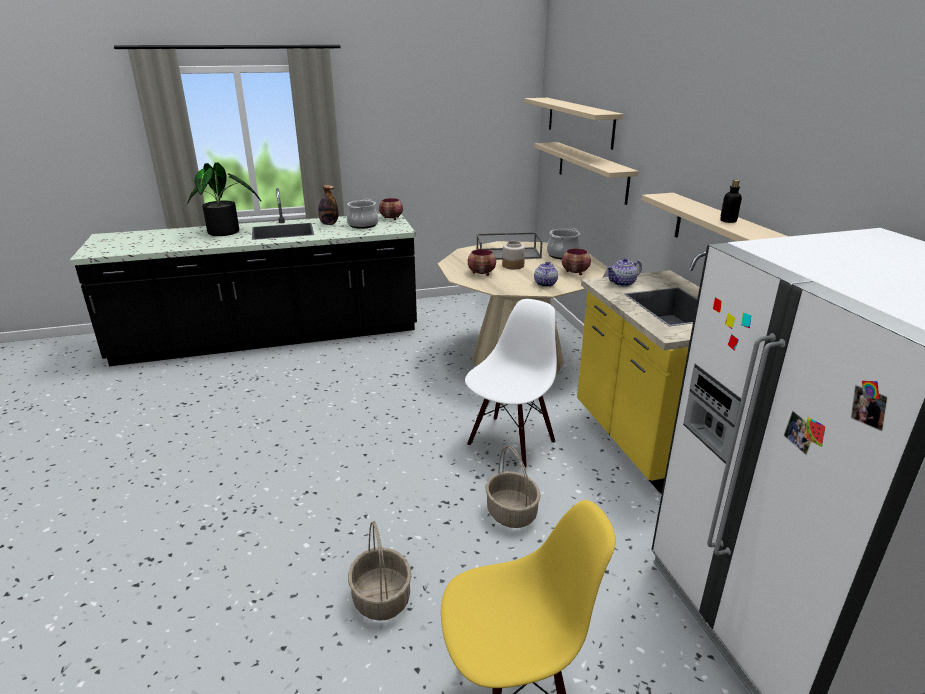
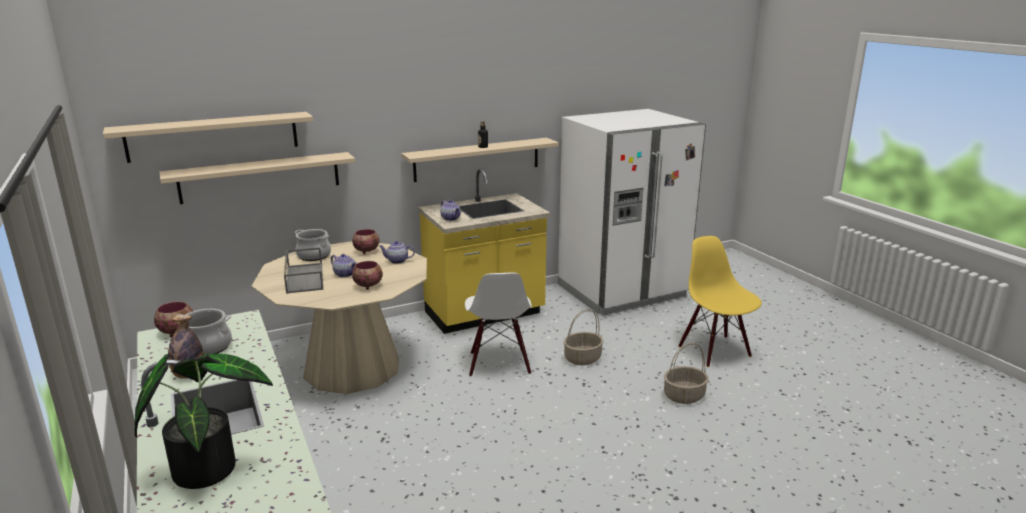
camera: 100 degrees left, 5 degrees down
(510, 442) = (498, 363): white chair -> white chair turned 120 degrees counterclockwise
(513, 266) = (345, 274): jar -> teapot

